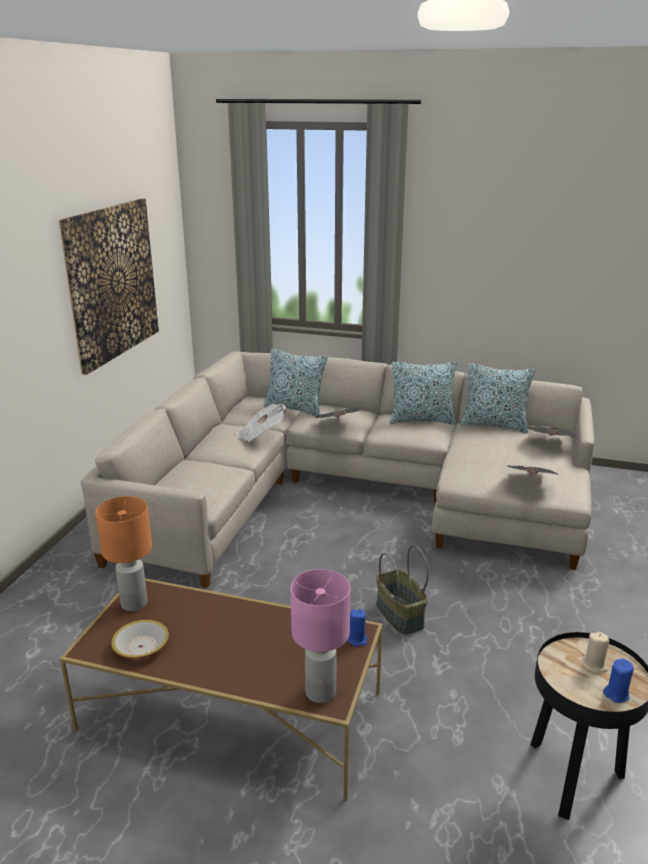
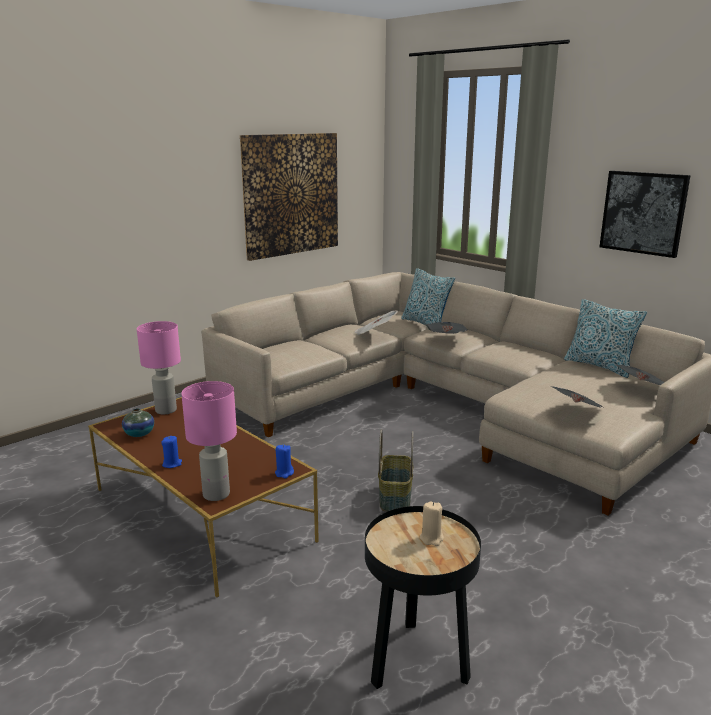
camera: 30 degrees right, 5 degrees down
(133, 604) = (165, 410): orange table lamp -> pink table lamp
(141, 647) = (139, 434): bowl -> vase
(422, 420) = (530, 350): pillow -> none
(503, 271) = (643, 213): none -> picture
(616, 694) = (423, 563): blue candle -> blue candle (172, 464)

